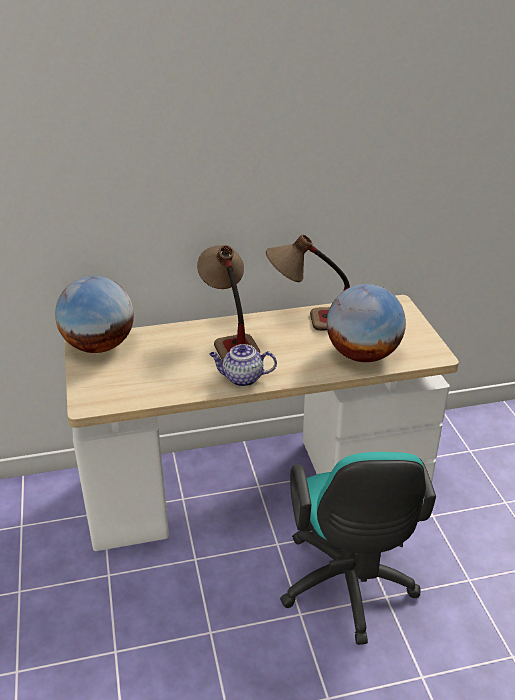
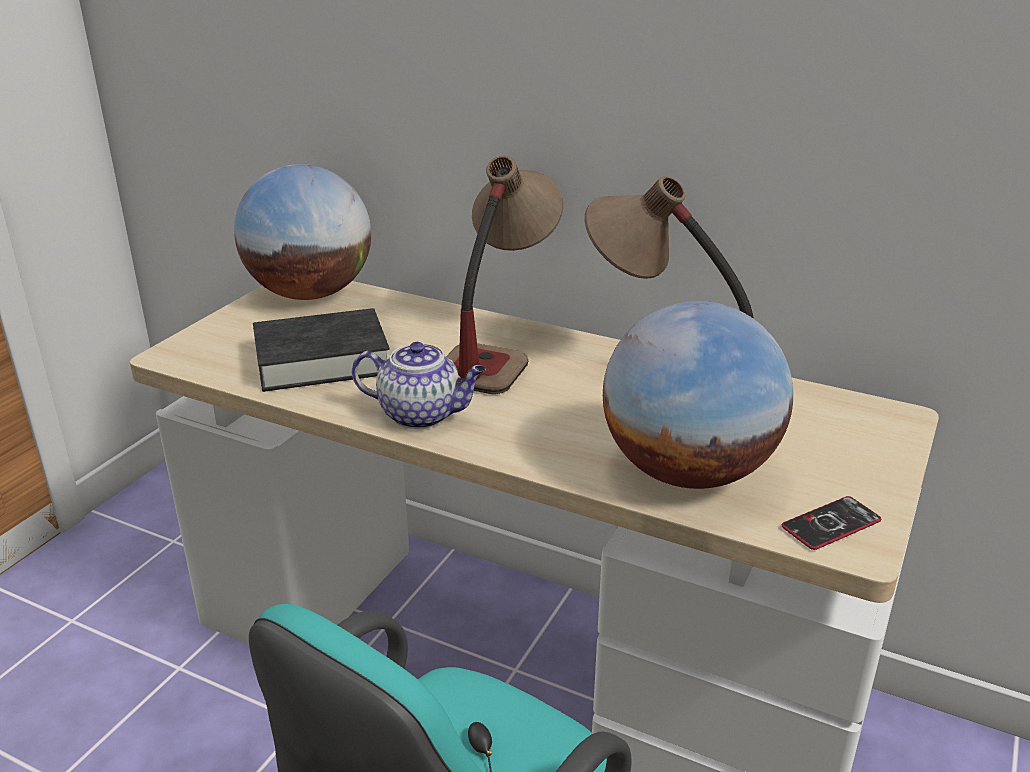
camera: 40 degrees right, 5 degrees down
(161, 375) = (322, 360): none -> black book
(242, 378) = (422, 414): teapot -> teapot turned 150 degrees clockwise
(424, 352) = (831, 524): none -> phone

